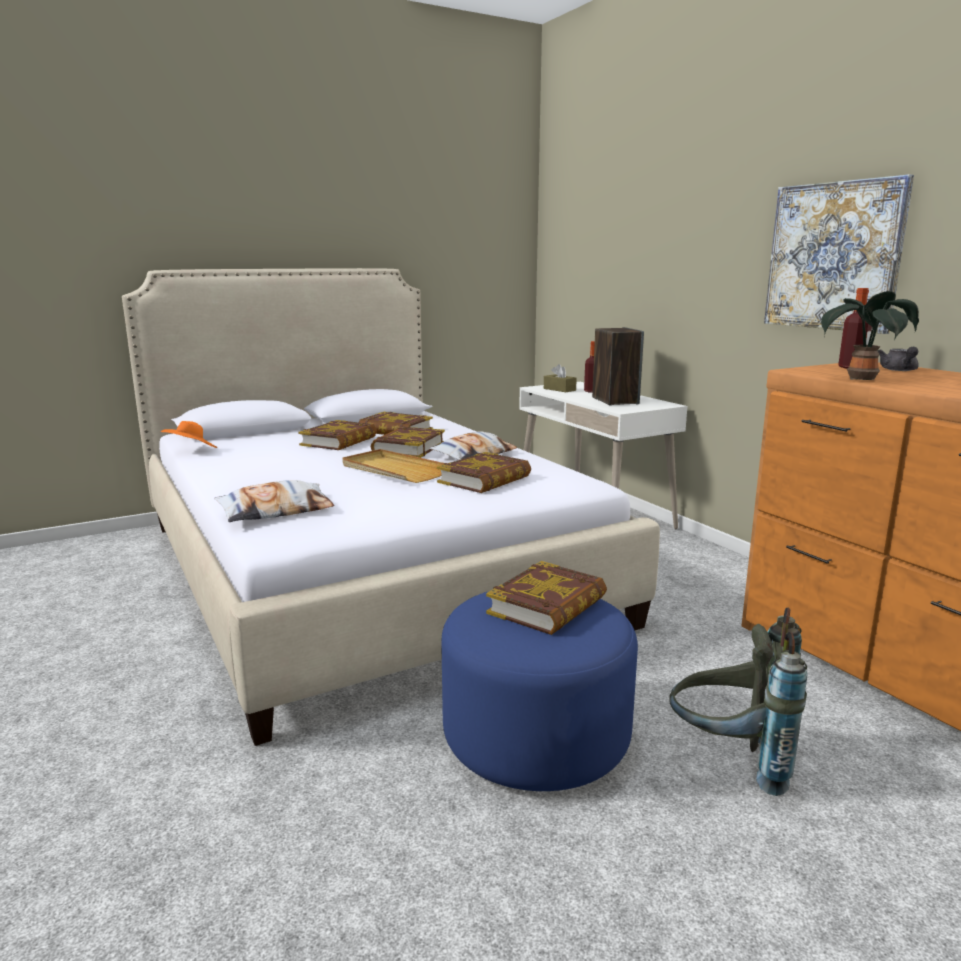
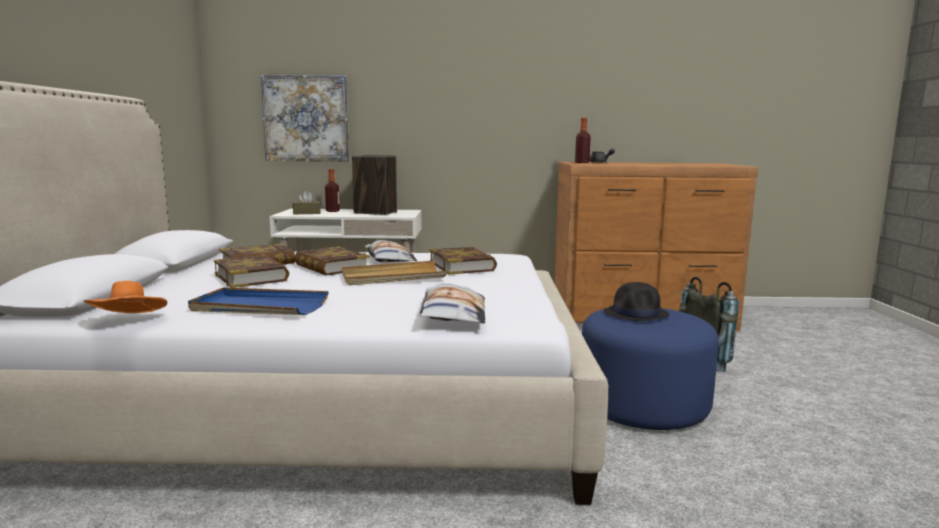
camera: 60 degrees left, 5 degrees down
(250, 463) = (259, 307): none -> blue tray
(548, 606) = (636, 314): book -> black hat
(834, 256) = (526, 102): picture -> picture (306, 119)
(861, 378) = (618, 164): potted plant -> none

